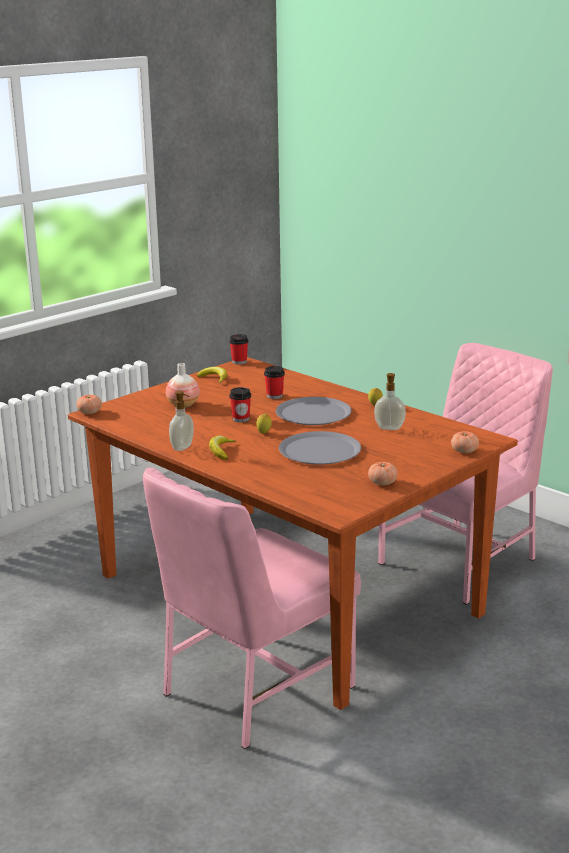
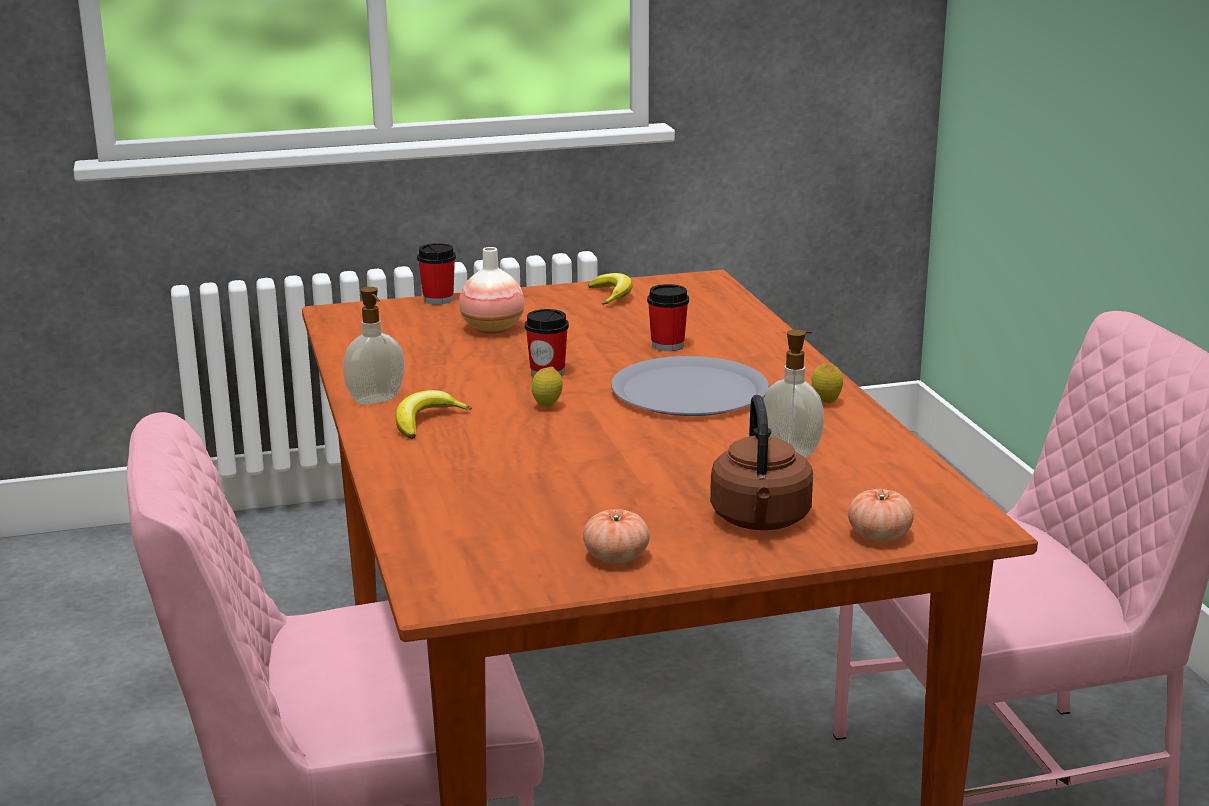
camera: 30 degrees right, 0 degrees up
(89, 412) = (334, 311): tomato -> none
(239, 362) = (696, 276): cup -> cup (438, 299)
(320, 450) = (596, 462): grey plate -> none
(415, 456) = (761, 521): none -> brown kettle

